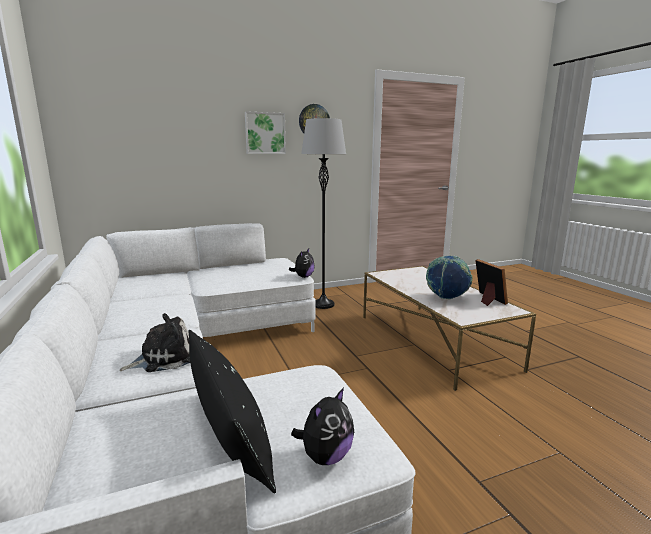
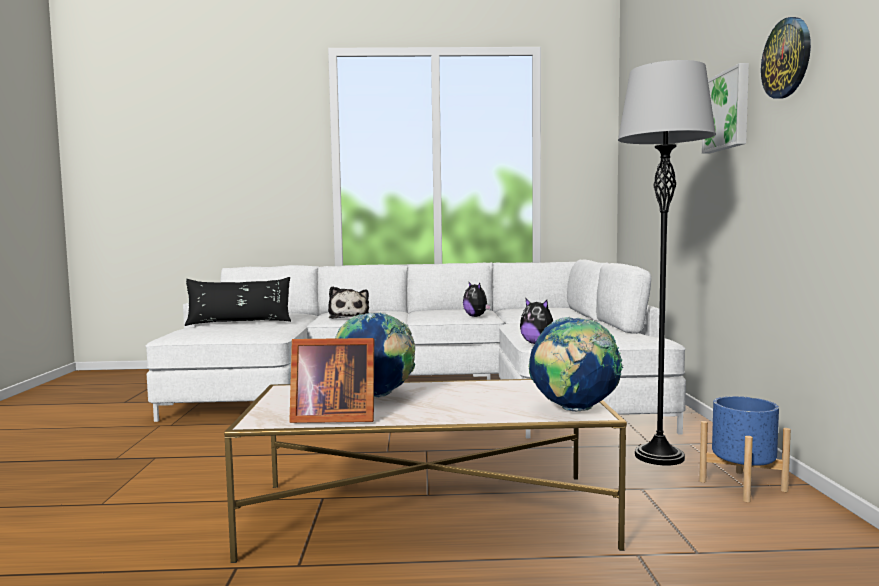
camera: 110 degrees right, 10 degrees down
(325, 456) = (188, 331): plush toy -> plush toy (476, 316)
(346, 294) = (742, 485): none -> blue planter
(419, 270) = (573, 410): none -> globe

